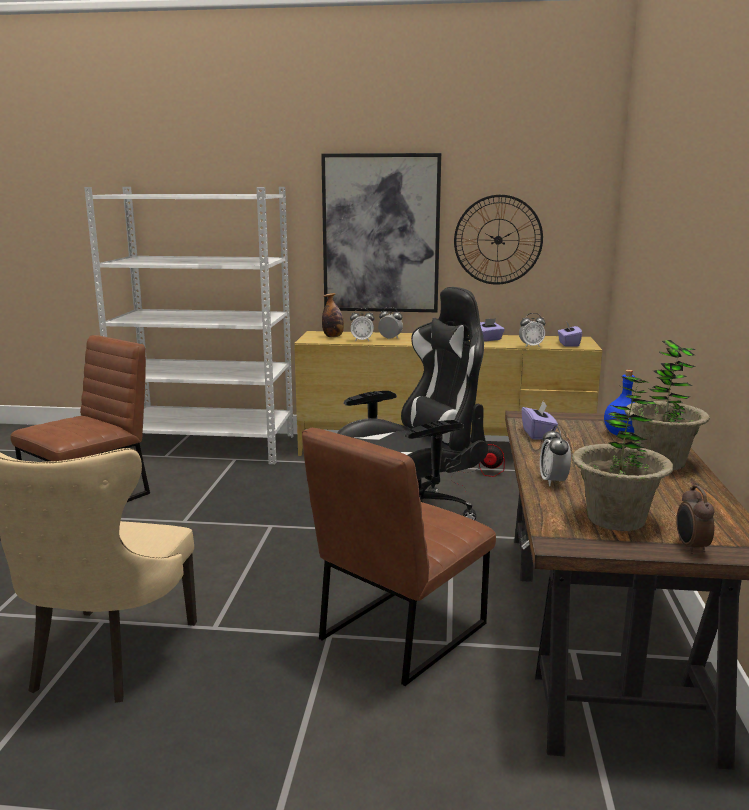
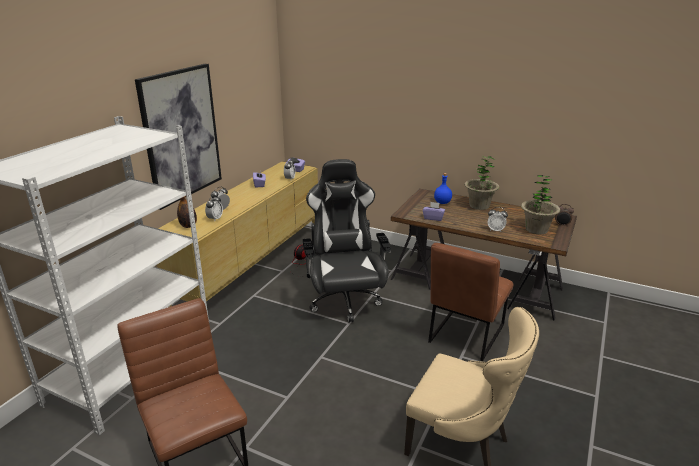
camera: 70 degrees left, 10 degrees up
(399, 633) = (465, 334): brown chair -> brown chair turned 60 degrees clockwise
(498, 240) = (239, 117): wall clock -> none

